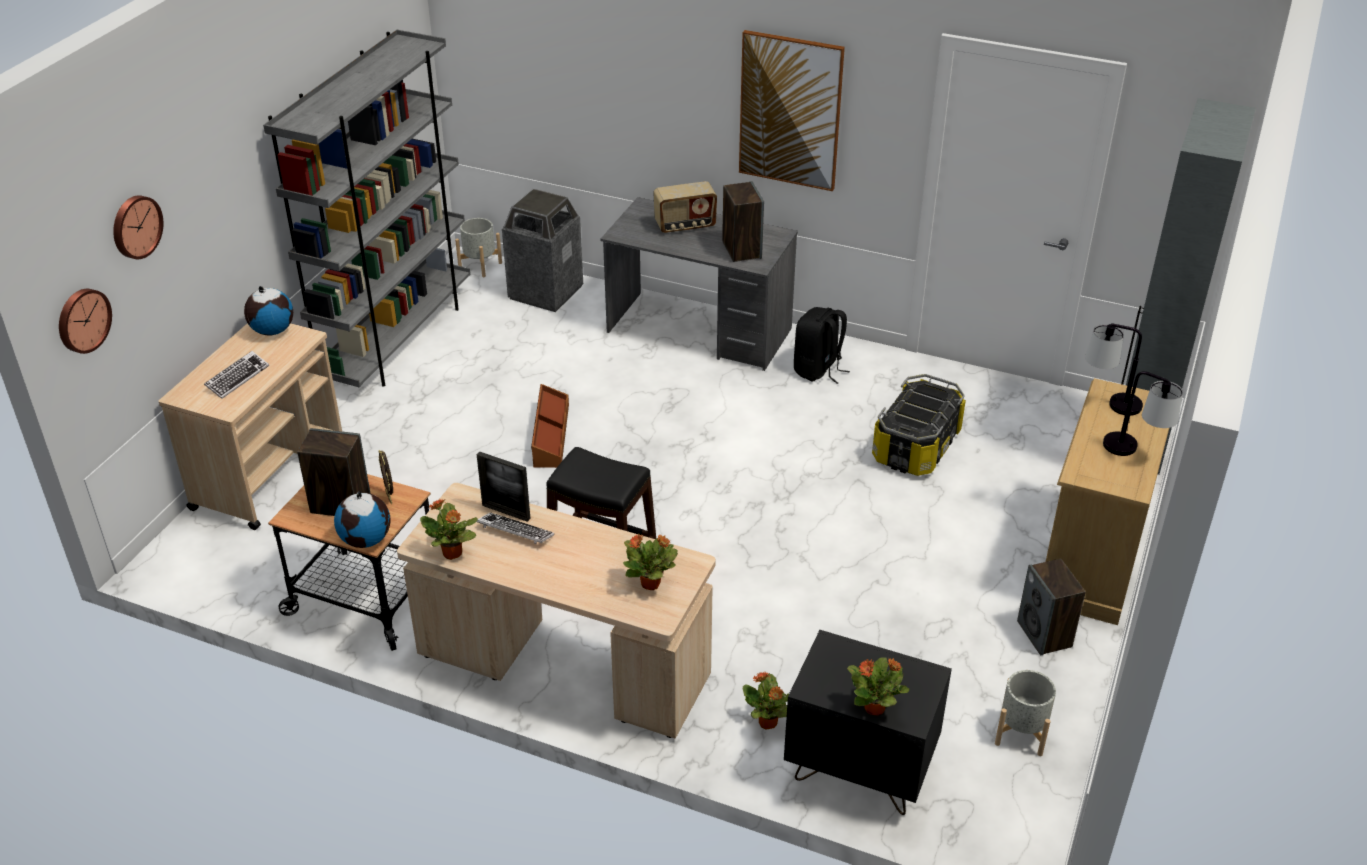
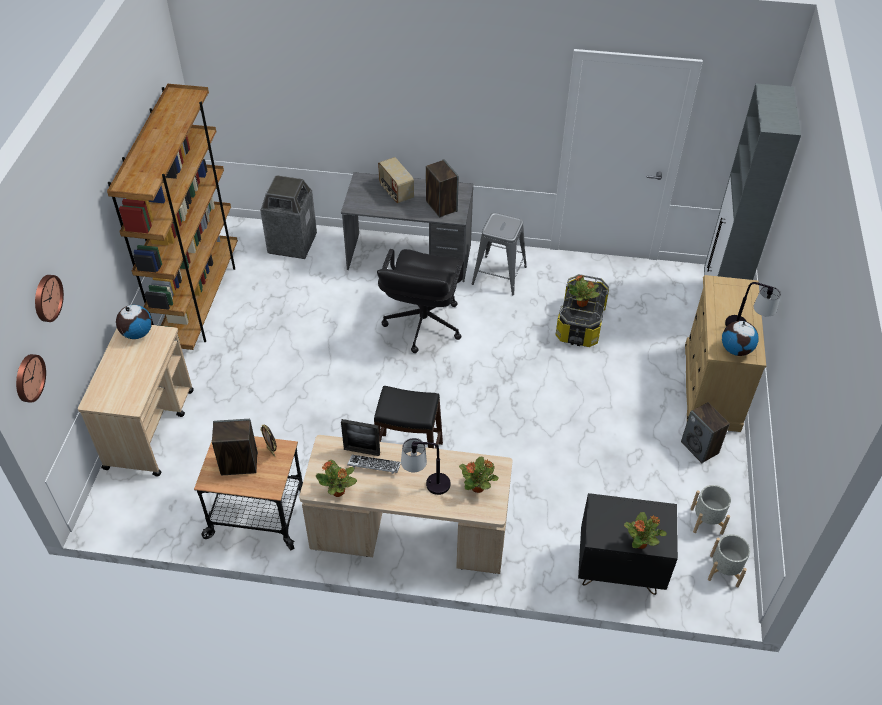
camera: 15 degrees left, 10 degrees up
(237, 378) = (128, 378): keyboard -> none
(366, 540) = (269, 488): globe -> globe (736, 349)
(397, 339) = (200, 301): grey bookcase -> brown bookcase
(480, 265) = (237, 229): grey planter -> grey planter (724, 570)
(550, 435) = (337, 360): brown storage box -> none
(685, 226) = (395, 192): radio -> radio turned 90 degrees clockwise
(686, 412) = (422, 324): none -> black office chair
(768, 723) = (553, 549): potted plant -> potted plant (582, 303)
(790, 110) = (464, 106): picture -> none
(818, 370) = (499, 275): black backpack -> grey stool
(1109, 404) = (719, 293): table lamp -> table lamp (426, 485)

